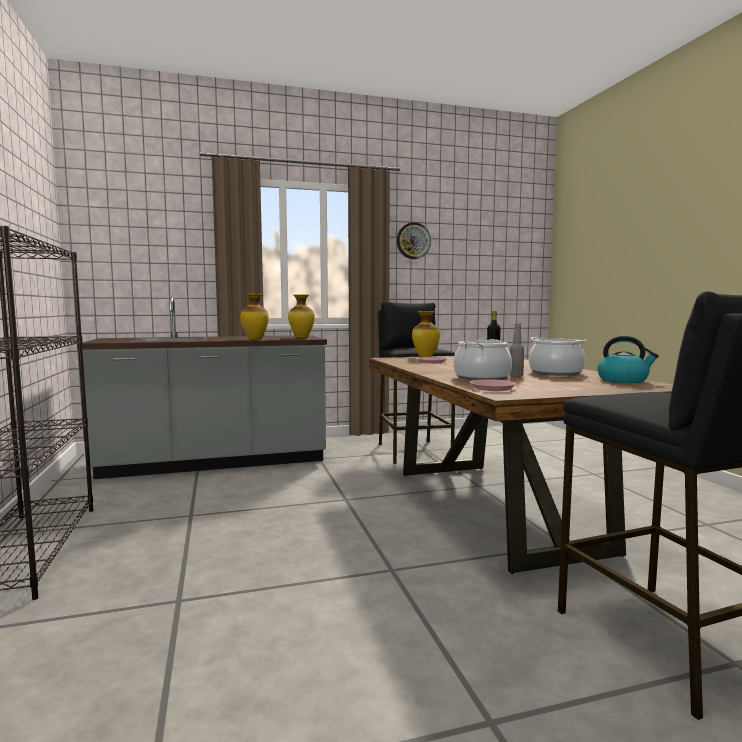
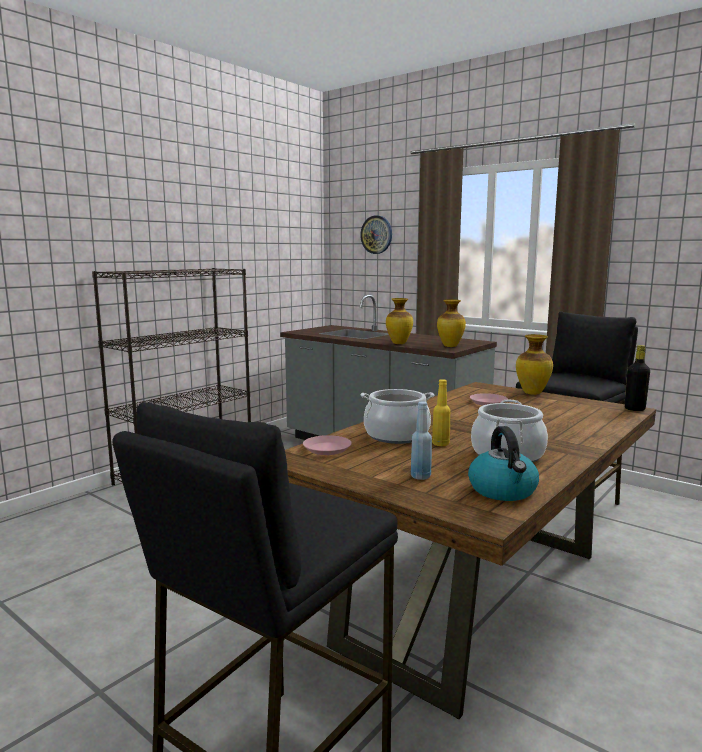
camera: 55 degrees right, 5 degrees up
(413, 241) = (660, 223): wall clock -> wall clock (376, 234)
(516, 376) = (440, 444): grey bottle -> yellow bottle
(583, 384) = (420, 476): none -> blue bottle

